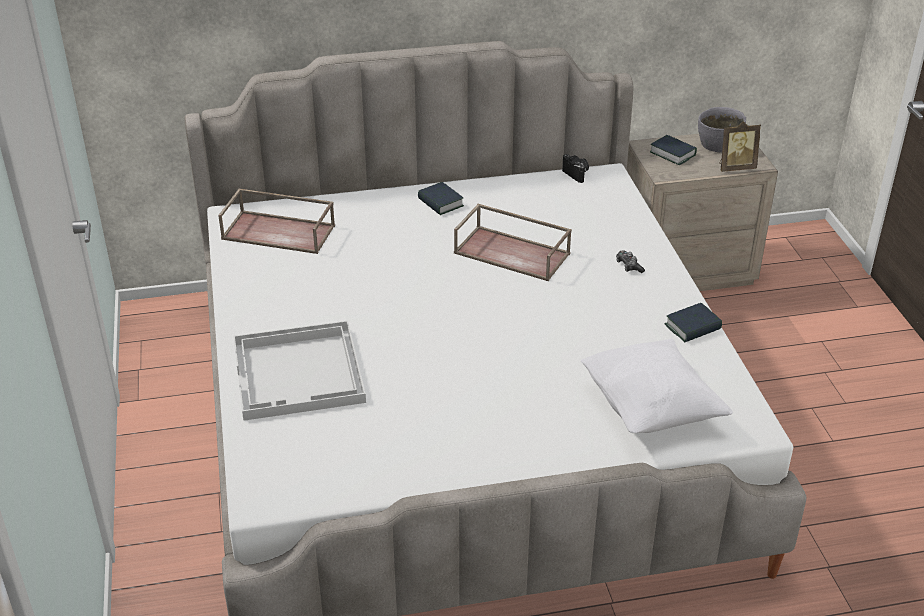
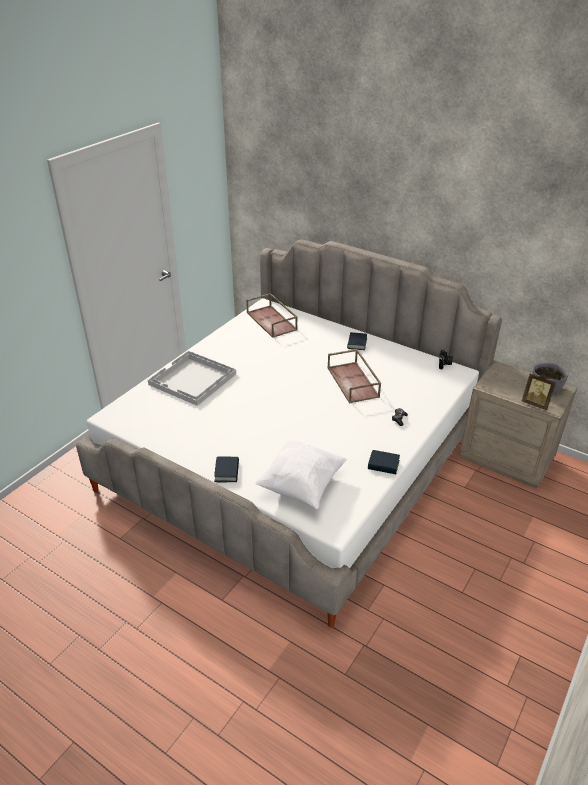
camera: 45 degrees right, 0 degrees up
(672, 154) = (509, 379): book -> book (227, 472)

